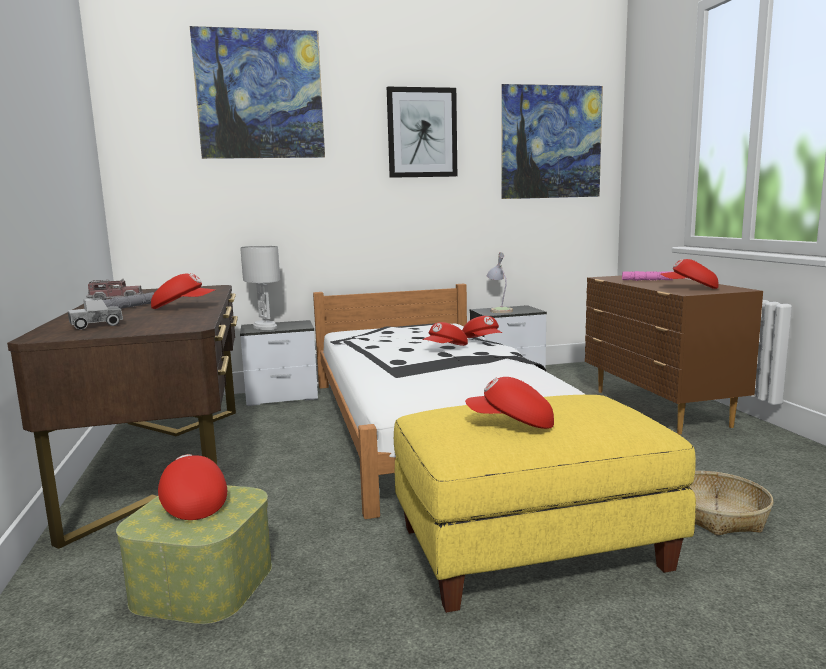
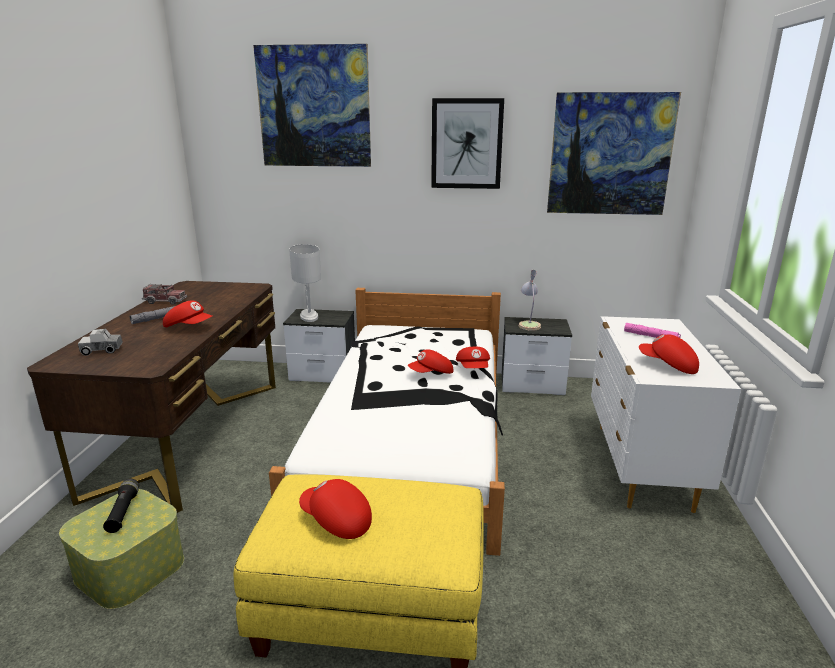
camera: 20 degrees right, 10 degrees up
(192, 503) = (123, 512): red cap -> black flashlight
(659, 408) = (640, 466): brown dresser -> white dresser
(716, 515) = (564, 625): basket -> none

